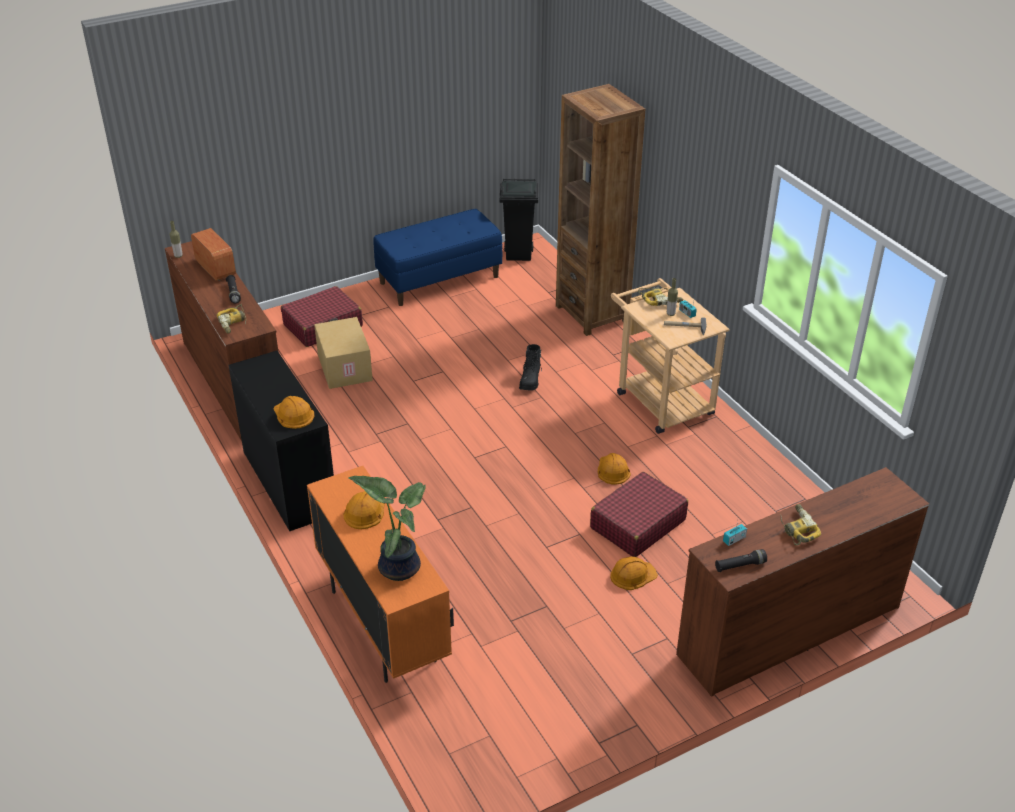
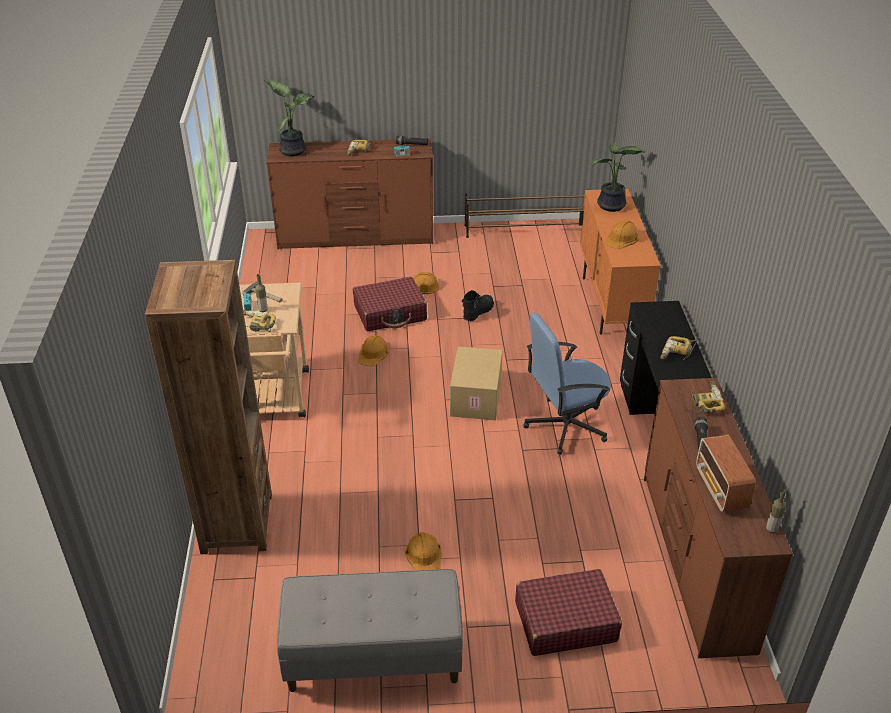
camera: 155 degrees left, 0 degrees up
(266, 382) = (678, 353): none -> power drill
(293, 414) = (658, 317): orange hard hat -> orange hard hat (424, 555)
(343, 367) = (562, 542): cardboard box -> cardboard box (477, 398)
(378, 455) = (564, 426): none -> blue office chair
(439, 279) = (372, 657): blue bench -> grey bench
(519, 255) = (232, 668): black trash can -> none
(530, 380) = (373, 459): black boot -> black boot (477, 312)
(565, 740) = (527, 229): none -> brown shoe rack
(881, 499) = (293, 150): none -> potted plant

